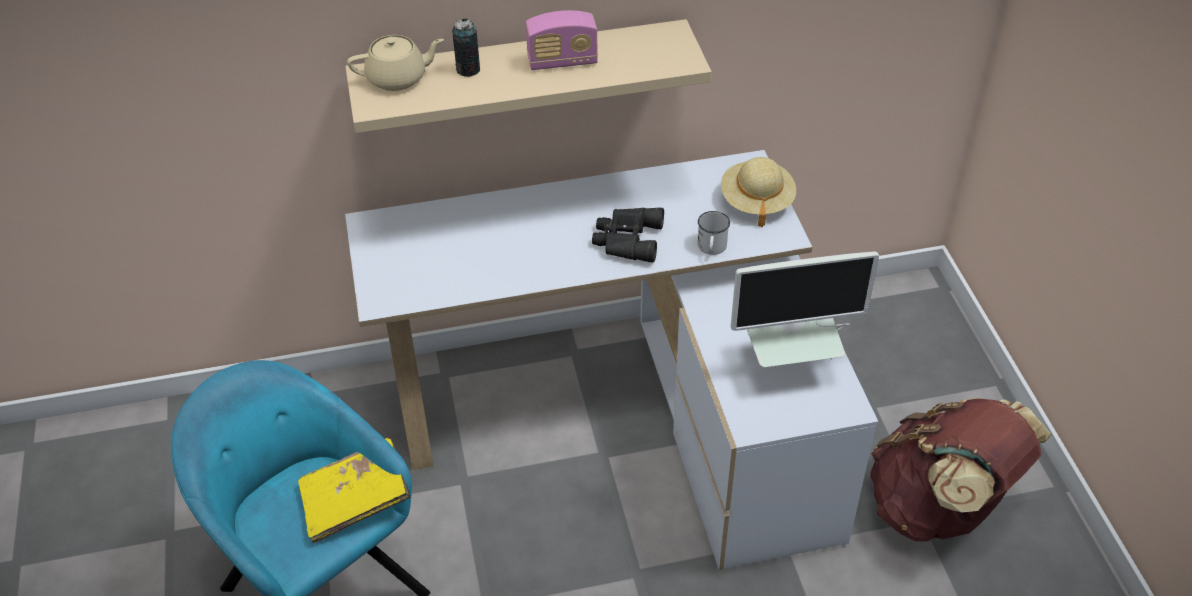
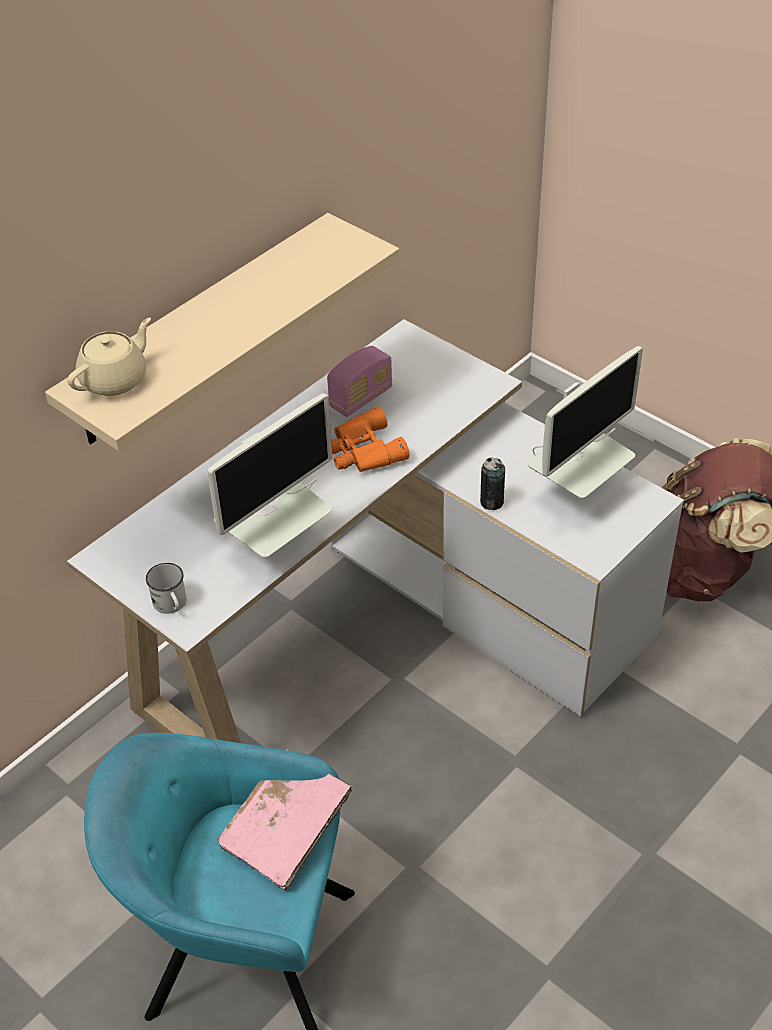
camera: 35 degrees left, 0 degrees up
(356, 501) = (287, 829): yellow book -> pink book
(468, 70) = (177, 341): can -> can (491, 502)
(492, 279) = (276, 547): none -> monitor
(562, 62) = (258, 296): radio -> radio (361, 398)
(626, 239) = (363, 451): black binoculars -> orange binoculars
(711, 248) = (443, 423): white mug -> white mug (171, 605)
(756, 201) = (441, 365): beige hat -> none

